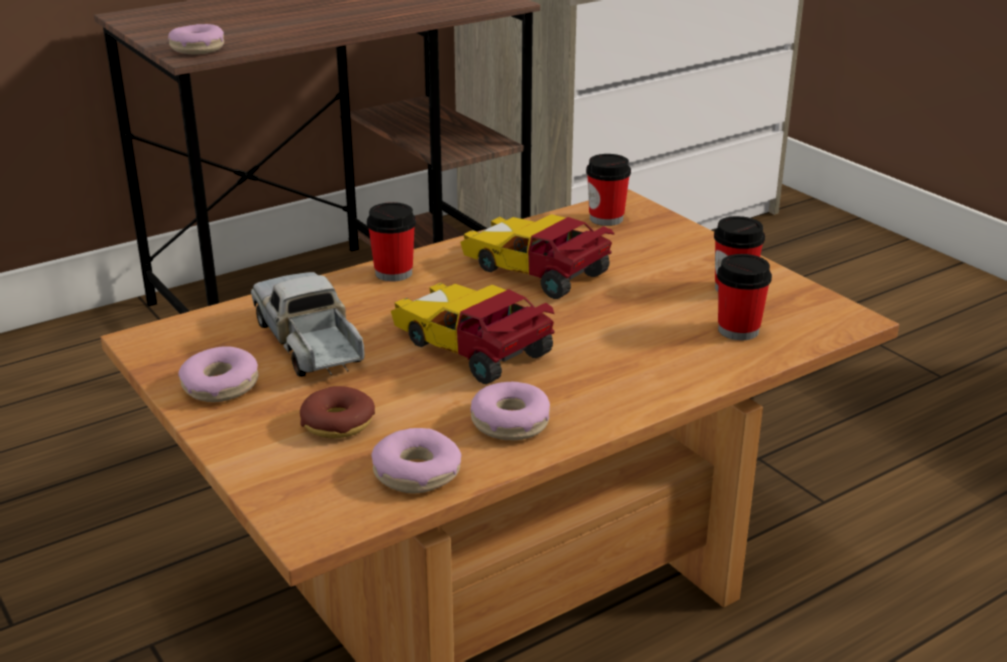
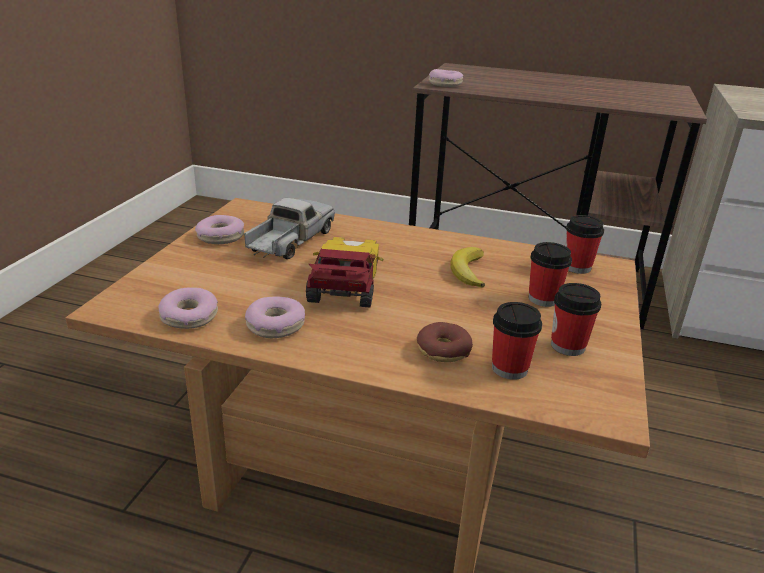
camera: 50 degrees right, 0 degrees up
(338, 423) = (217, 277): donut -> donut (443, 350)
(393, 273) = (396, 233): cup -> cup (543, 299)
(539, 272) = (467, 271): toy car -> banana

